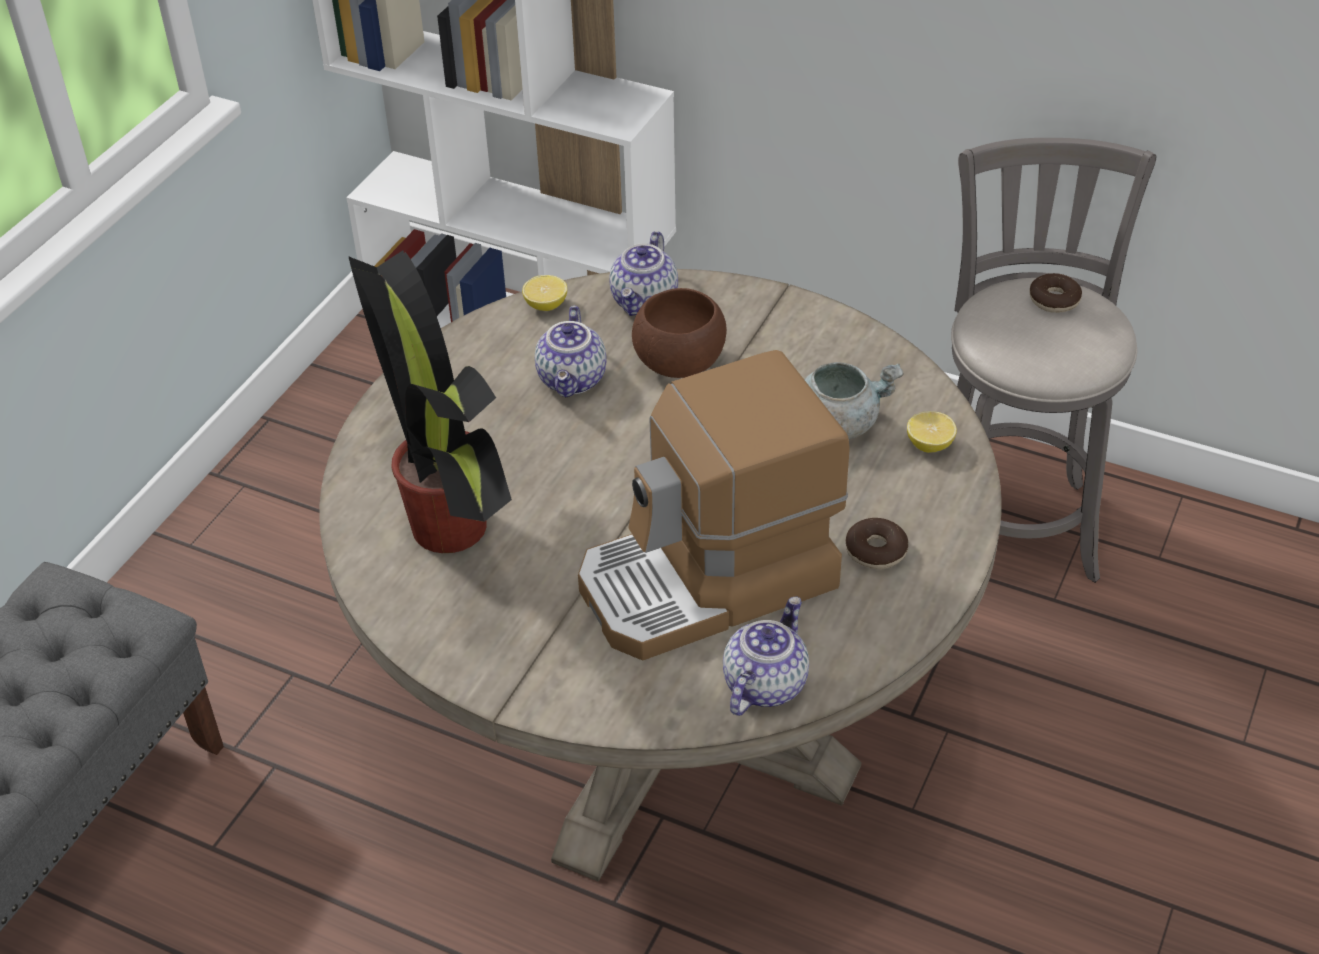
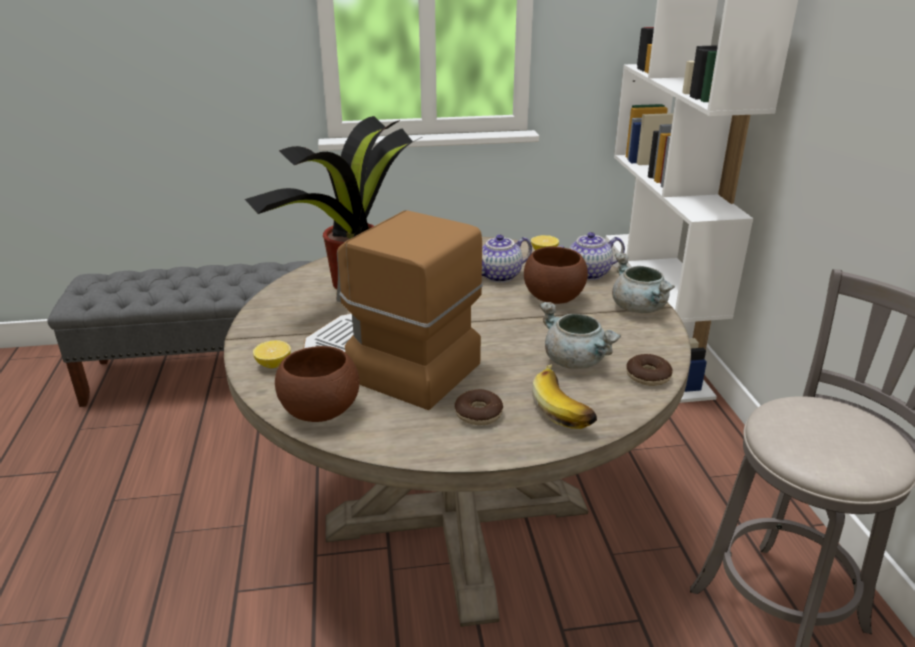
camera: 55 degrees right, 15 degrees down
(764, 683) = (319, 411): teapot -> brown bowl
(770, 310) = (640, 308): none -> grey cooking pot
(919, 479) = (566, 408): none -> banana
(929, 445) = (604, 401): lemon -> lemon (273, 364)
(1054, 300) = (861, 427): donut -> donut (648, 376)

